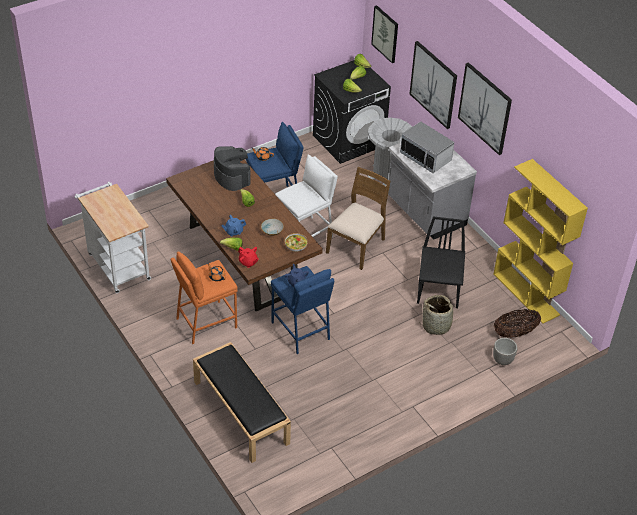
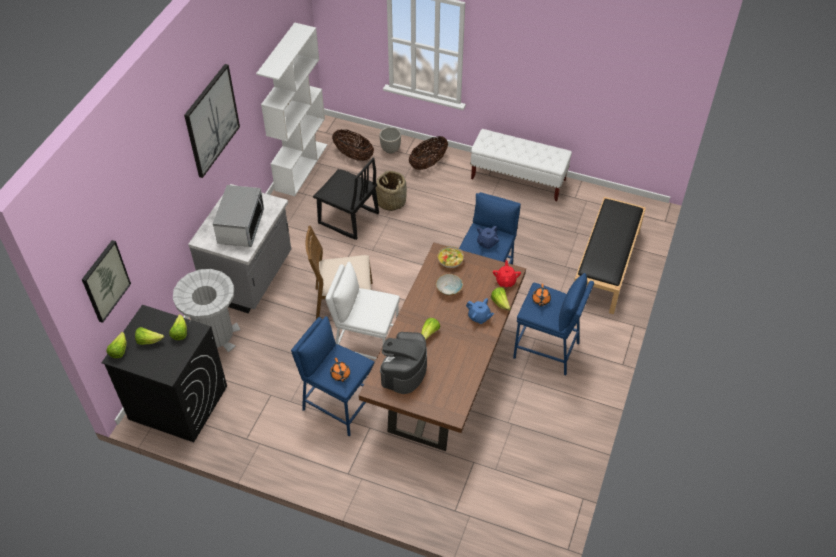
camera: 125 degrees left, 5 degrees up
(116, 264) = (555, 477): white cart -> none
(206, 322) = (546, 350): orange stool -> blue stool
(389, 423) = (518, 179): none -> white bench
(433, 84) = (168, 207): picture -> none
(439, 290) = (348, 219): black chair -> black chair turned 120 degrees counterclockwise
(463, 375) = (428, 163): none -> basket
(526, 294) = (301, 167): yellow bookcase -> white bookcase

